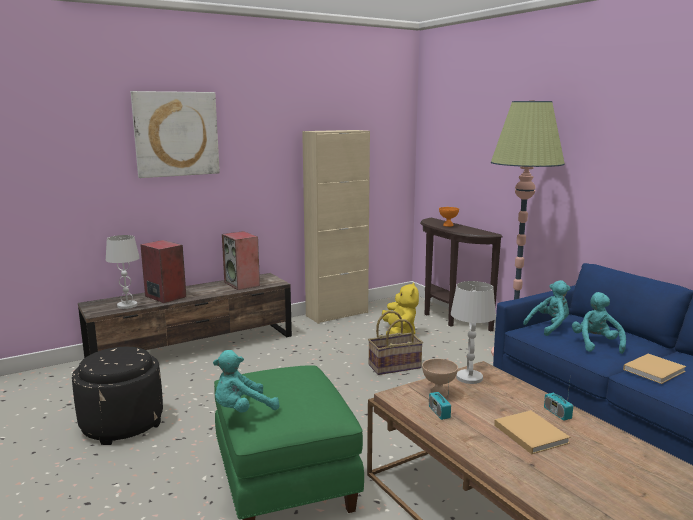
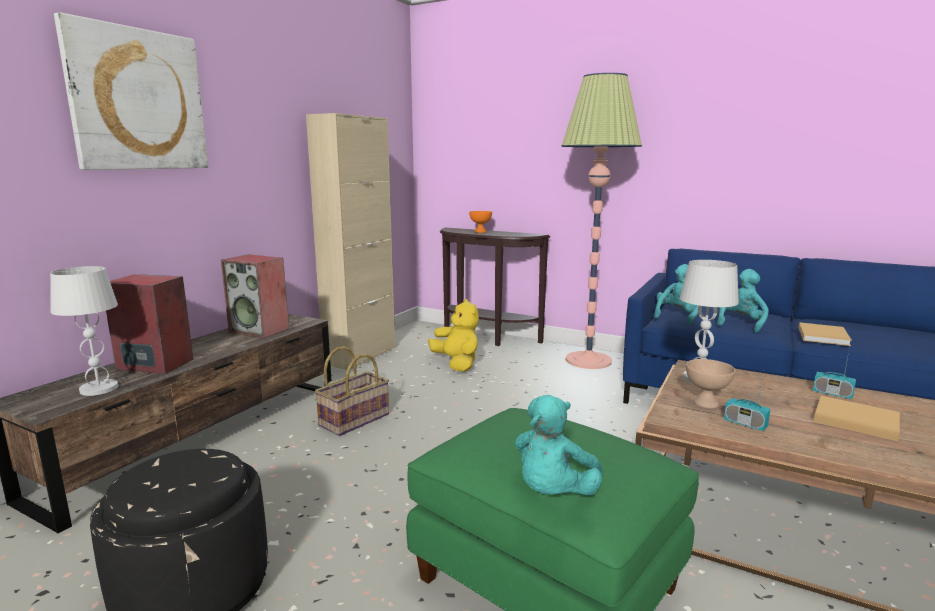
camera: 30 degrees left, 0 degrees up
(394, 366) = (494, 398): basket -> basket (354, 419)
(596, 344) = (740, 324): turquoise plush toy -> turquoise plush toy turned 60 degrees clockwise

